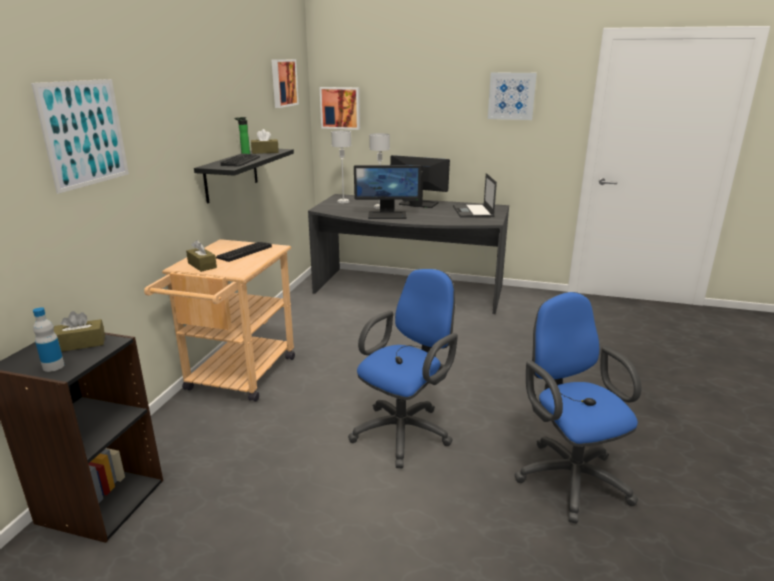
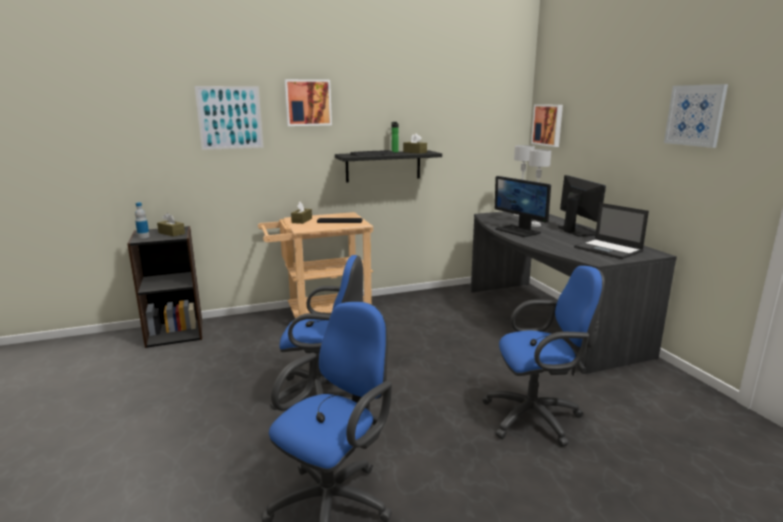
camera: 55 degrees right, 5 degrees down
(283, 83) = (479, 98): picture -> picture (308, 102)
(473, 212) = (609, 249): laptop -> laptop turned 90 degrees counterclockwise
(531, 352) = (537, 417): none -> blue office chair

